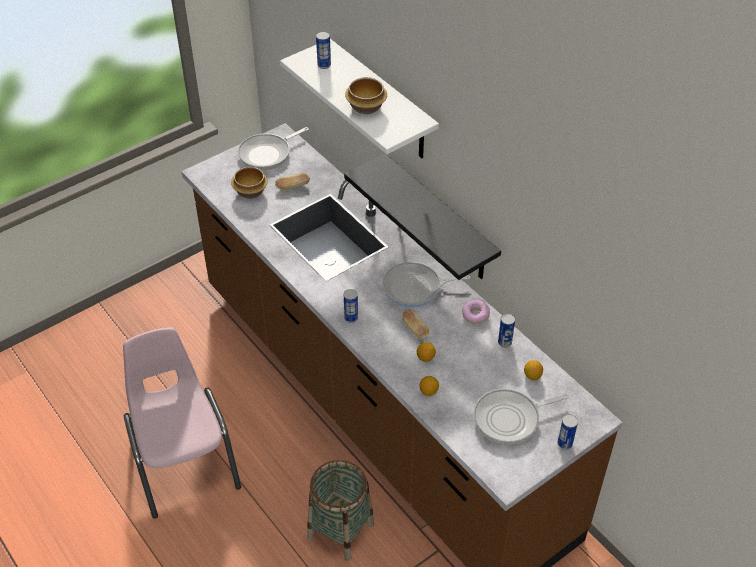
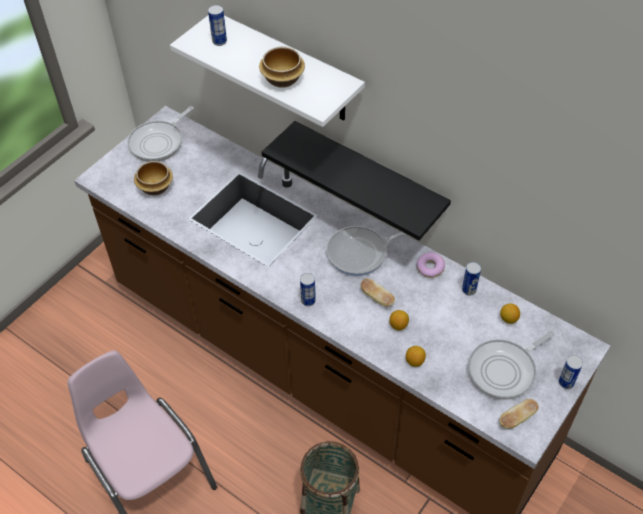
camera: 15 degrees left, 5 degrees up
(293, 187) = (197, 172): bread -> bread (517, 418)

